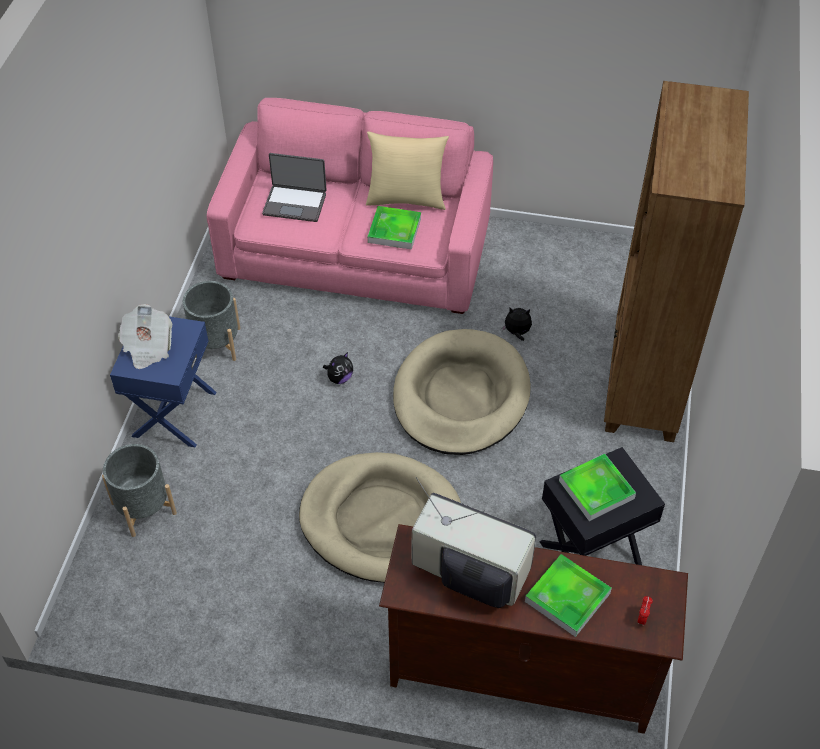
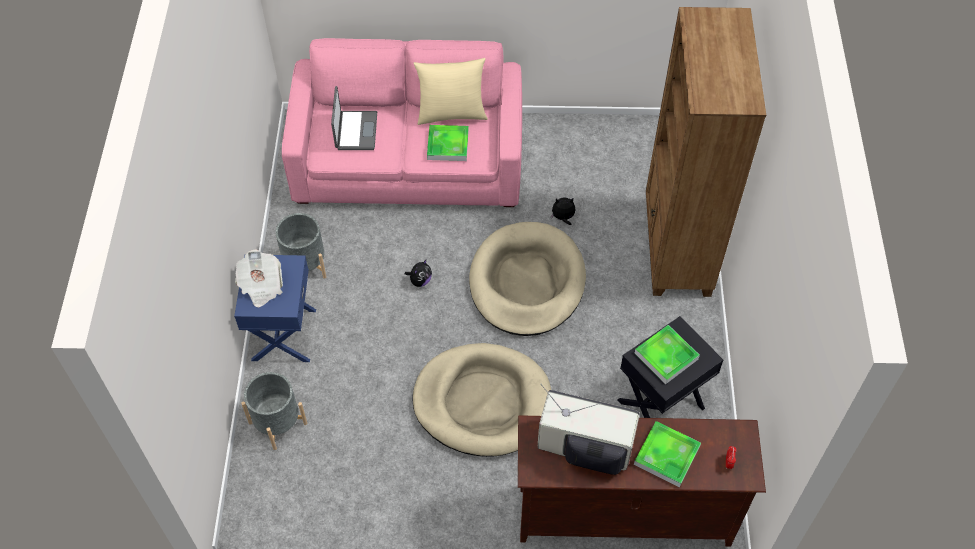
camera: 10 degrees left, 5 degrees up
(295, 203) = (355, 131): laptop -> laptop turned 90 degrees counterclockwise

